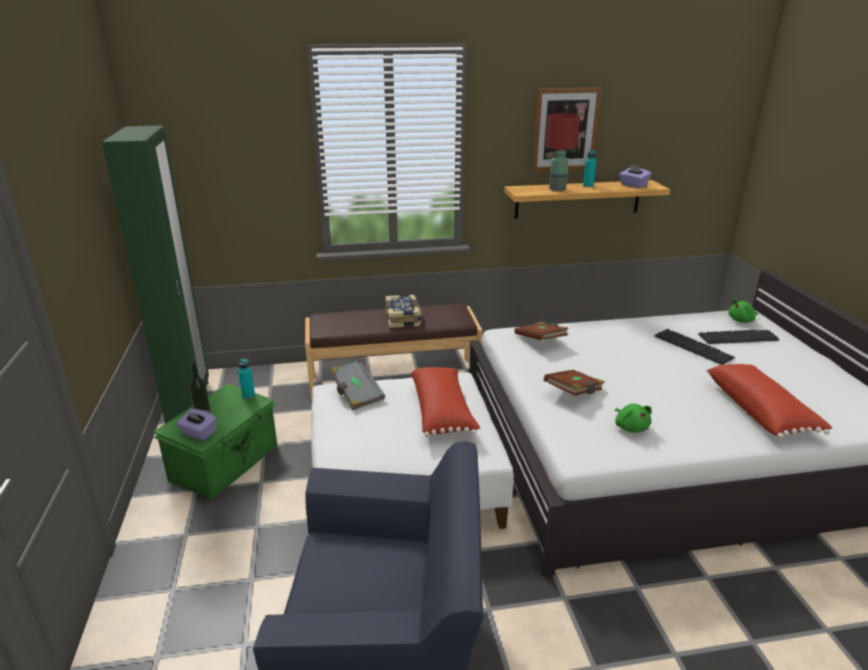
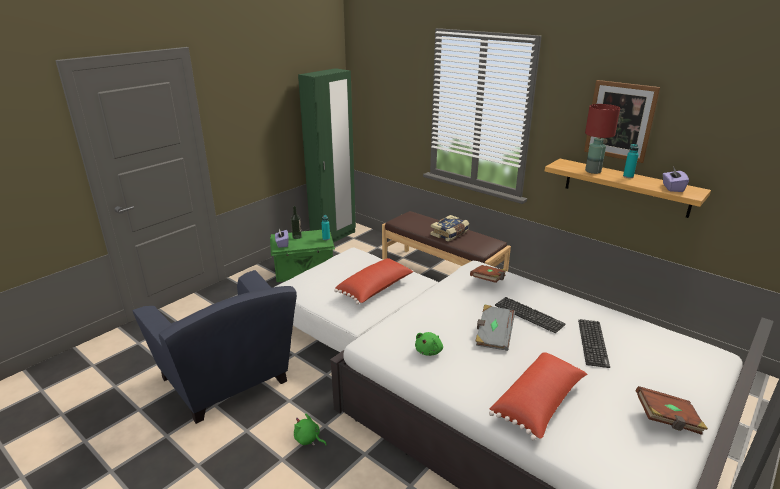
camera: 50 degrees right, 0 degrees up
(356, 394) = (356, 259): grey book -> grey book (493, 335)
(574, 393) = (440, 316): brown book -> brown book (667, 420)
(738, 337) = (654, 360): keyboard -> keyboard (529, 315)
(742, 320) = (695, 354): green plush toy -> green plush toy (308, 439)

